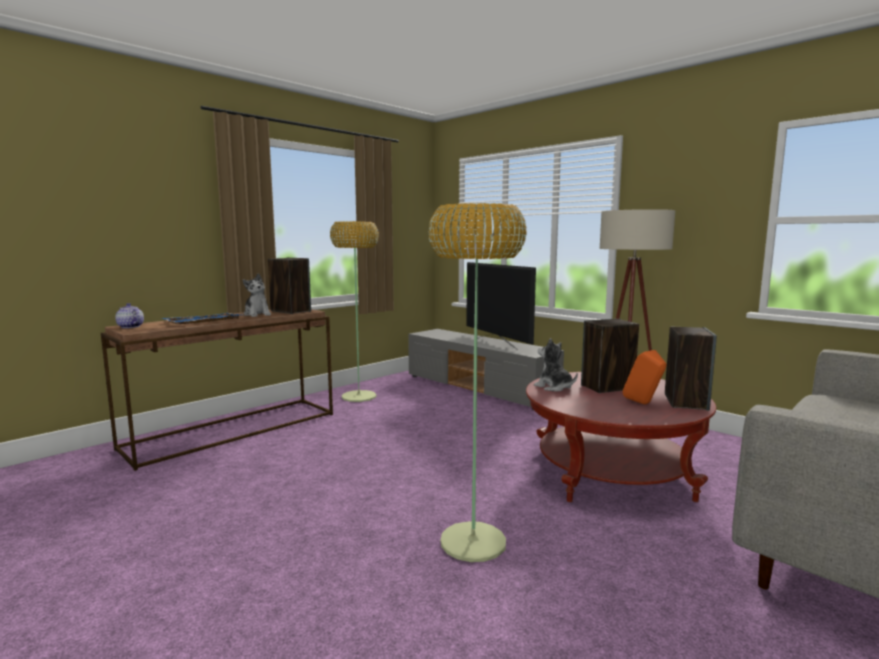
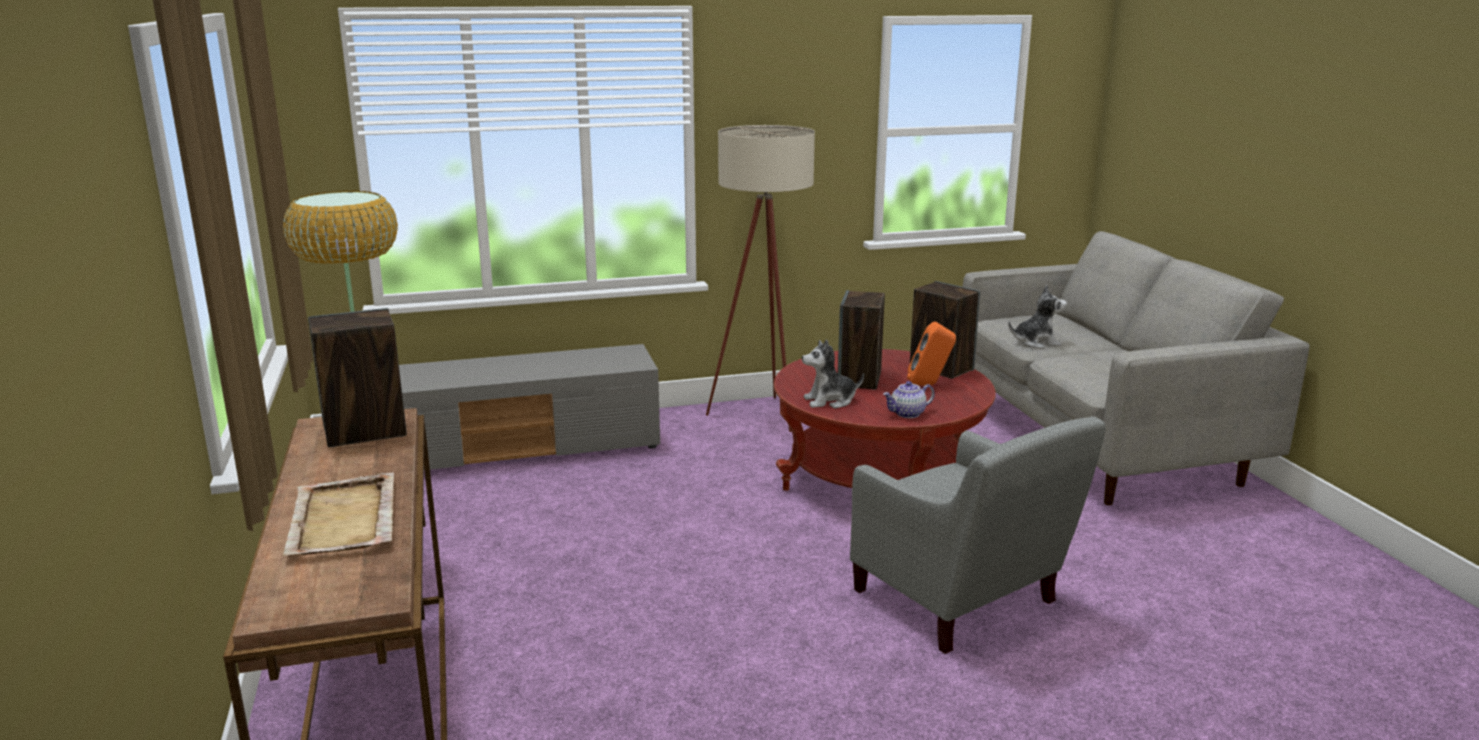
camera: 60 degrees left, 10 degrees up
(130, 327) = (300, 602): teapot -> teapot (907, 414)
(203, 320) = (343, 520): blue tray -> beige tray
(257, 314) = (350, 464): plush toy -> plush toy (1036, 342)
(472, 542) = (961, 603): floor lamp -> grey armchair
(497, 343) = (537, 363): television -> none

